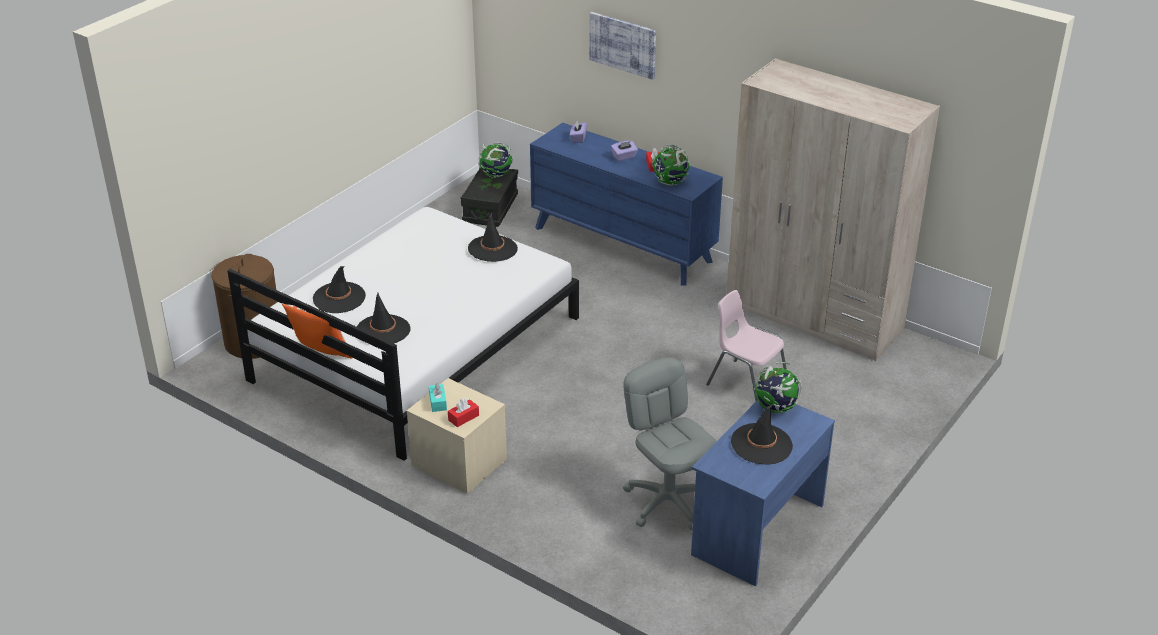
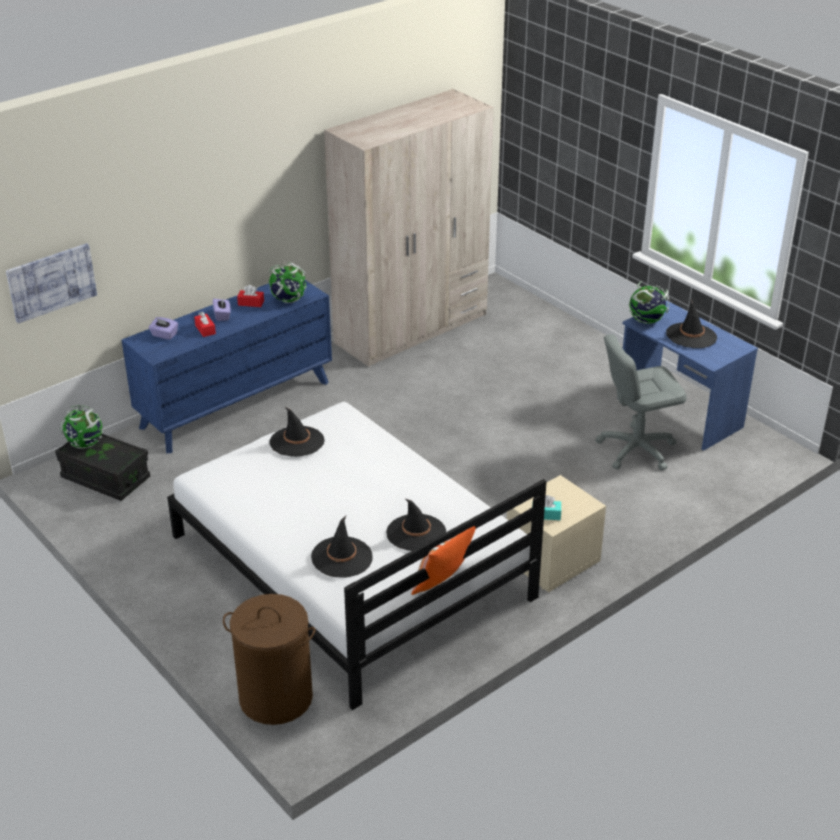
camera: 75 degrees left, 0 degrees up
(463, 418) = (575, 502): red tissue box -> red tissue box (205, 329)
(623, 44) = (171, 212): picture -> picture (51, 282)
(746, 384) = (491, 380): pink chair -> none

